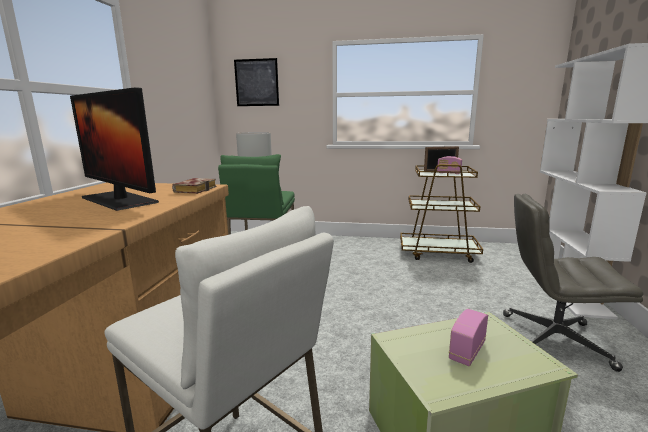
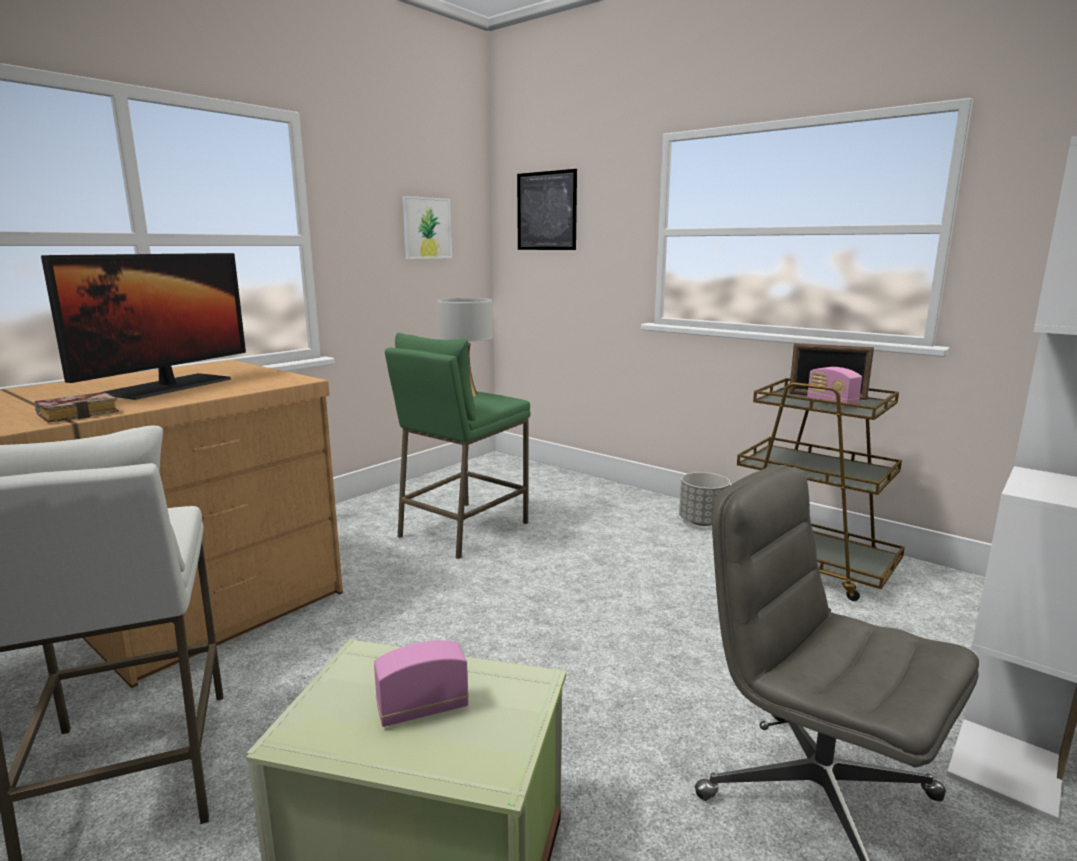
camera: 30 degrees right, 0 degrees up
(119, 200) = (169, 386): monitor -> monitor turned 135 degrees counterclockwise
(188, 91) = (427, 228): none -> picture
(195, 189) = (272, 383): book -> book (81, 413)
(376, 244) = (702, 521): none -> grey planter

